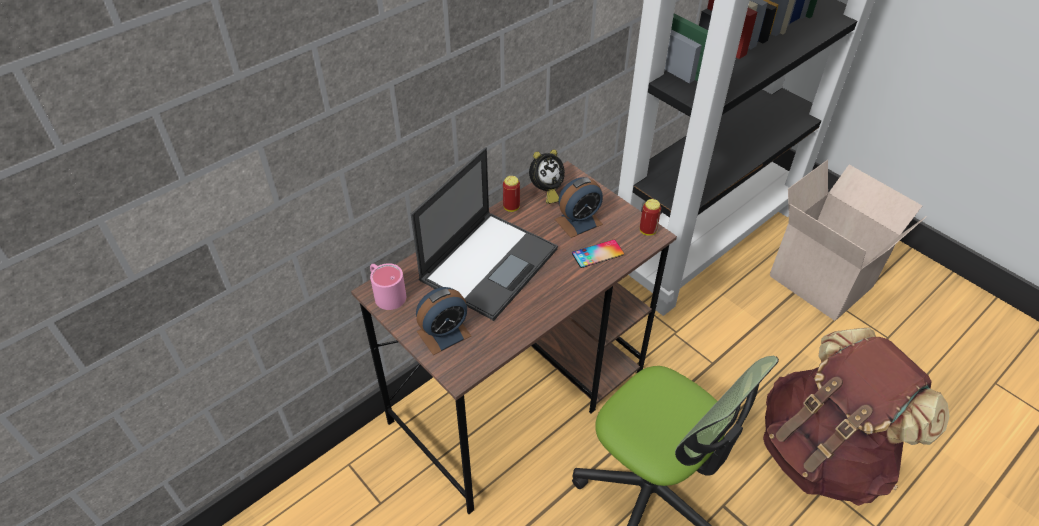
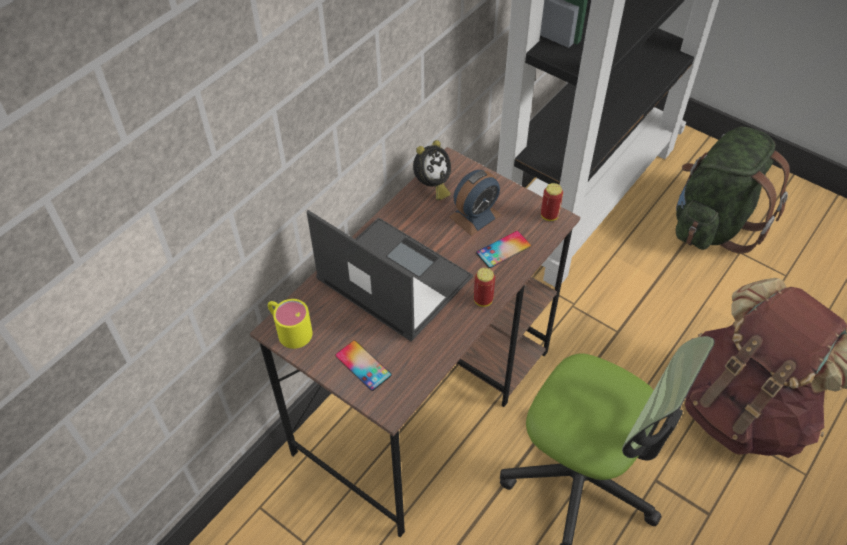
camera: 10 degrees left, 5 degrees up
(386, 293) = (289, 329): pink mug -> yellow mug
(444, 333) = (363, 365): alarm clock -> phone
(489, 263) = (392, 278): laptop -> laptop turned 75 degrees counterclockwise
(511, 207) = (400, 210): can -> can (483, 300)
(823, 280) = (713, 224): cardboard box -> green backpack

